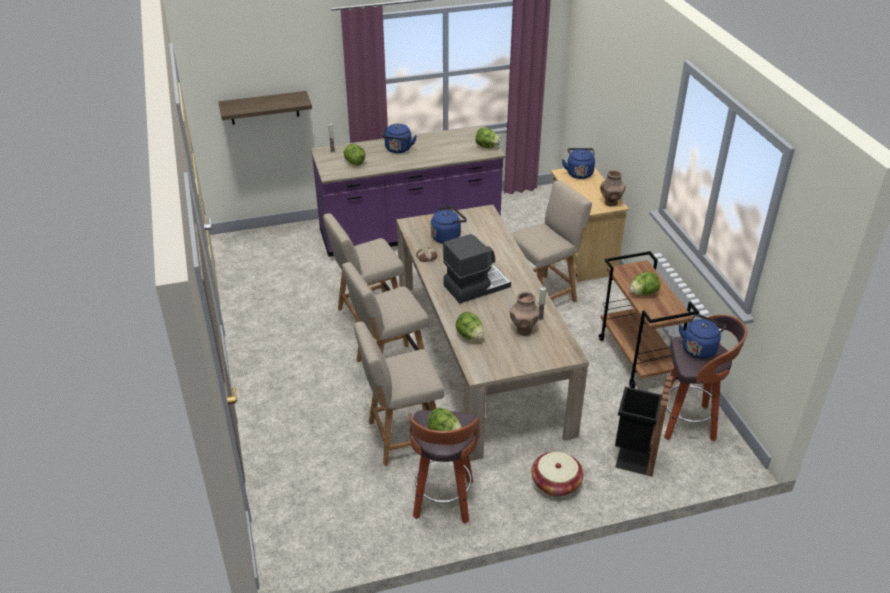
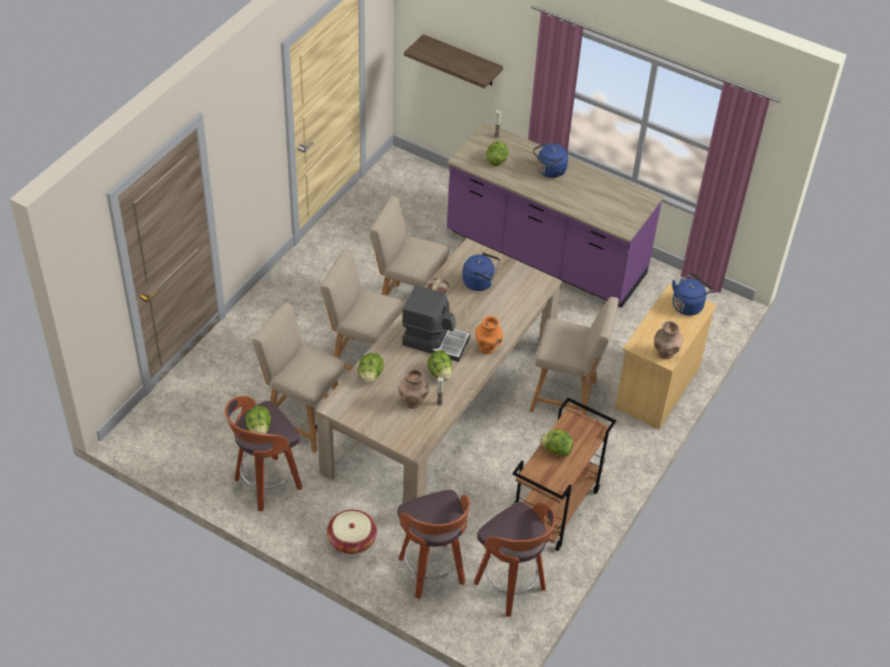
camera: 45 degrees right, 10 degrees up
(487, 147) = (627, 220): lettuce -> lettuce (440, 373)
(515, 267) = (487, 349): none -> orange vase
(634, 456) = (432, 572): black trash can -> stool
(699, 348) = (521, 525): blue kettle -> none

